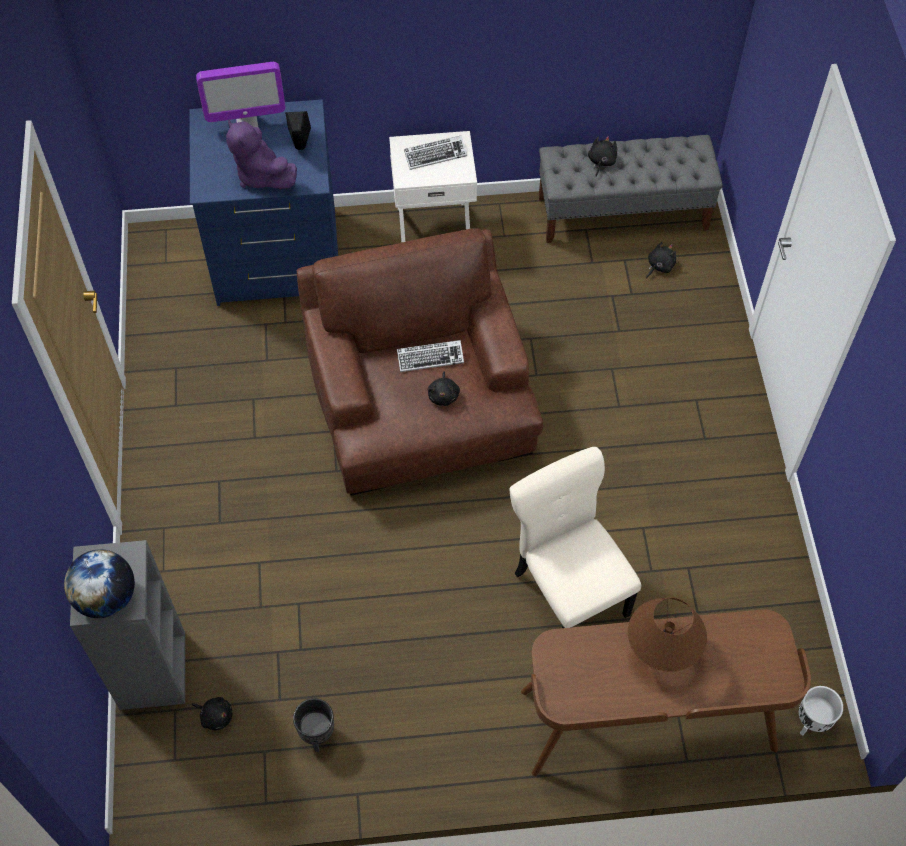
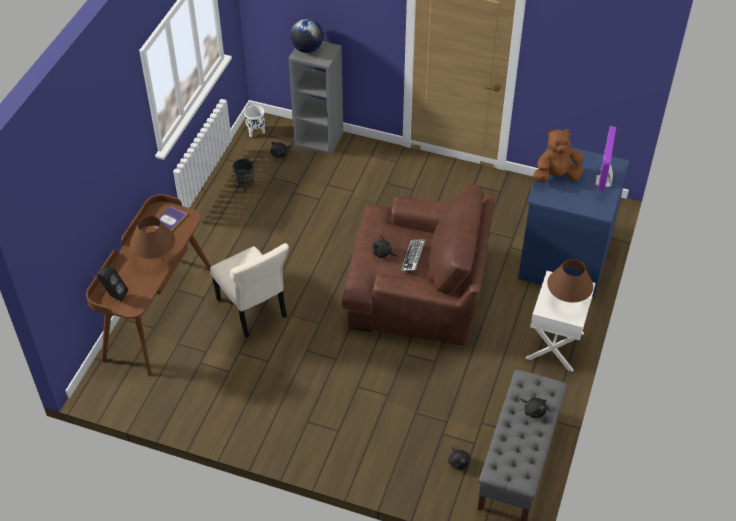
camera: 115 degrees right, 10 degrees down
(261, 175) = (556, 176): purple plush toy -> brown plush toy
(300, 148) = (571, 199): black speaker -> black speaker (114, 295)
(435, 155) = (567, 300): keyboard -> brown table lamp
(569, 590) = (253, 310): beige chair -> beige chair turned 60 degrees clockwise
(575, 675) = (169, 220): none -> book
(811, 722) = (104, 384): white planter -> white planter (256, 132)

